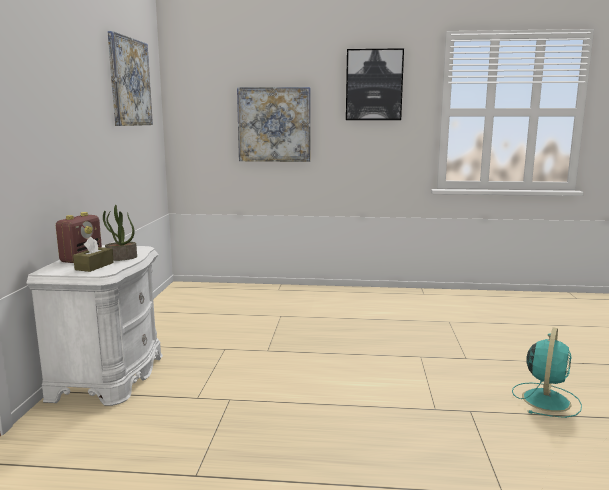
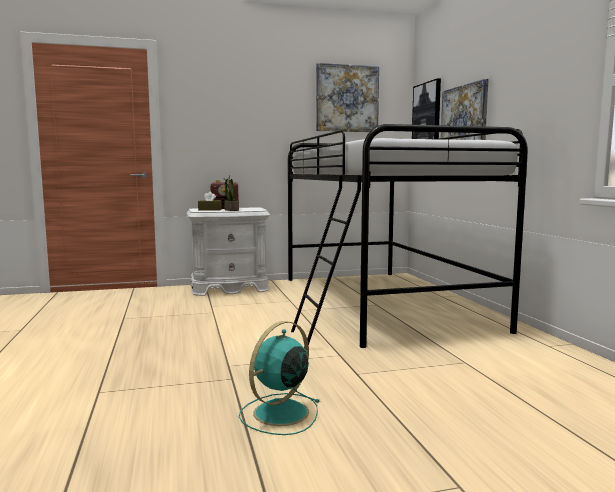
camera: 70 degrees right, 5 degrees down
(274, 313) = (378, 302): none -> black bed
(374, 85) = (537, 62): picture -> picture (427, 114)
(546, 399) = (279, 414): turquoise fan -> turquoise fan turned 120 degrees clockwise

